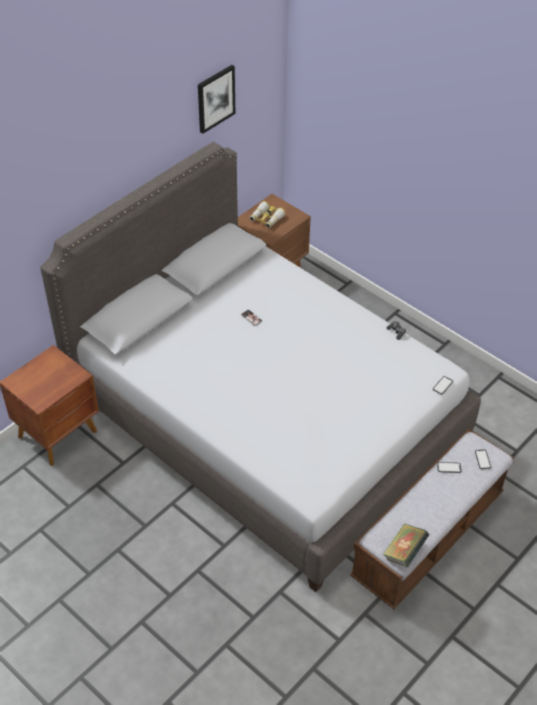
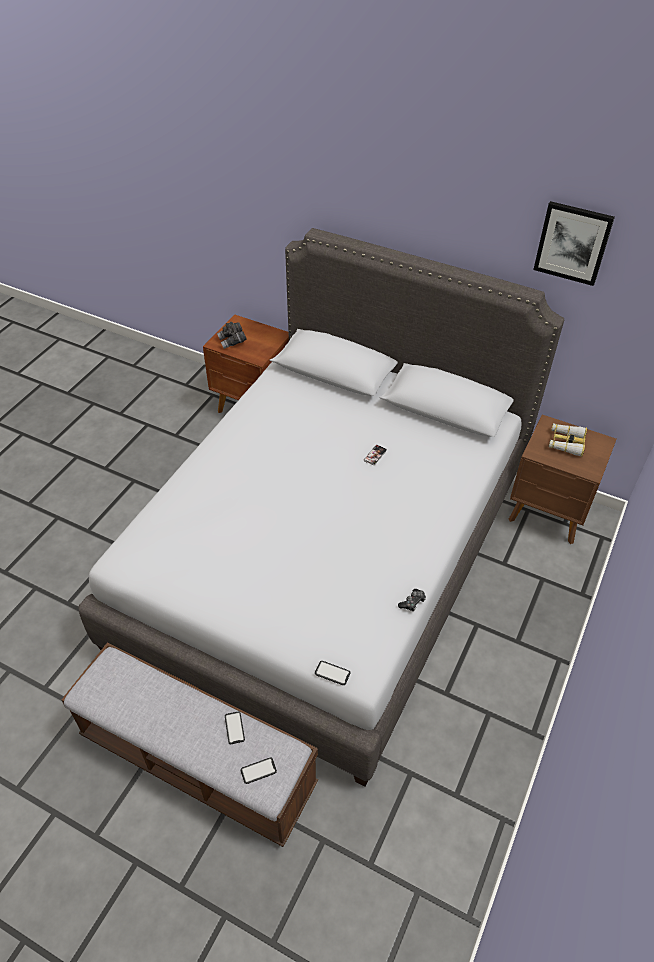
camera: 75 degrees right, 0 degrees up
(43, 390) = (232, 341): none -> grey binoculars
(404, 552) = (92, 694): book -> none

